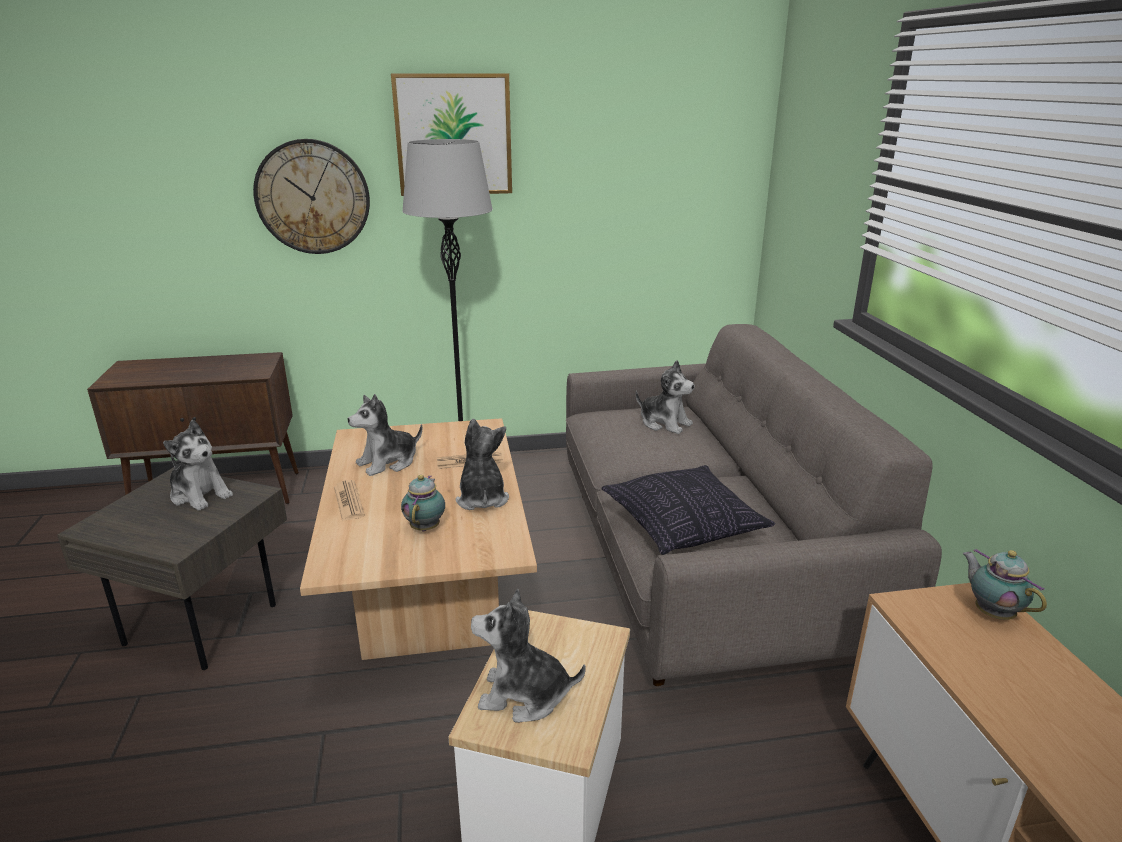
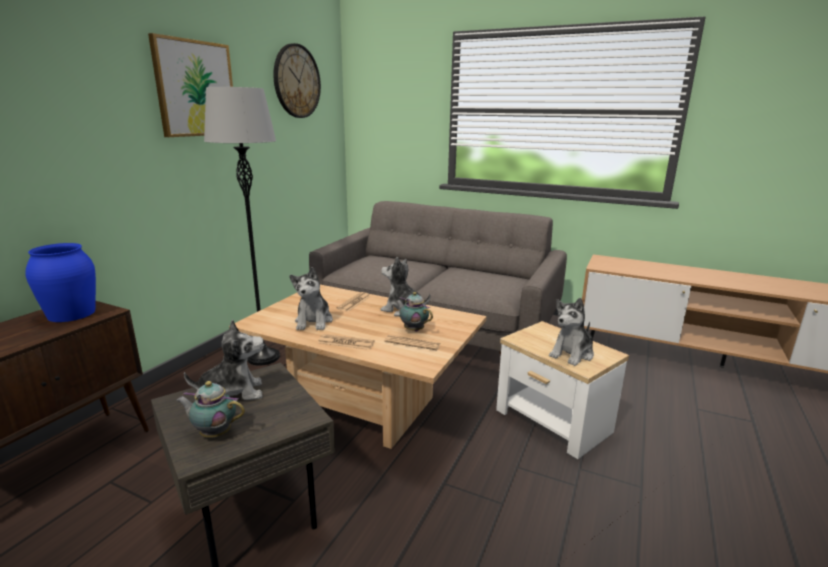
camera: 55 degrees left, 5 degrees down
(242, 366) = (72, 313): none -> blue vase
(313, 197) = (92, 140): wall clock -> wall clock (296, 81)
(384, 541) = (412, 343): none -> newspaper
(664, 423) = (384, 261): plush toy -> none
(683, 526) = (482, 286): pillow -> none
(991, 613) = (611, 260): teapot -> teapot (214, 433)

